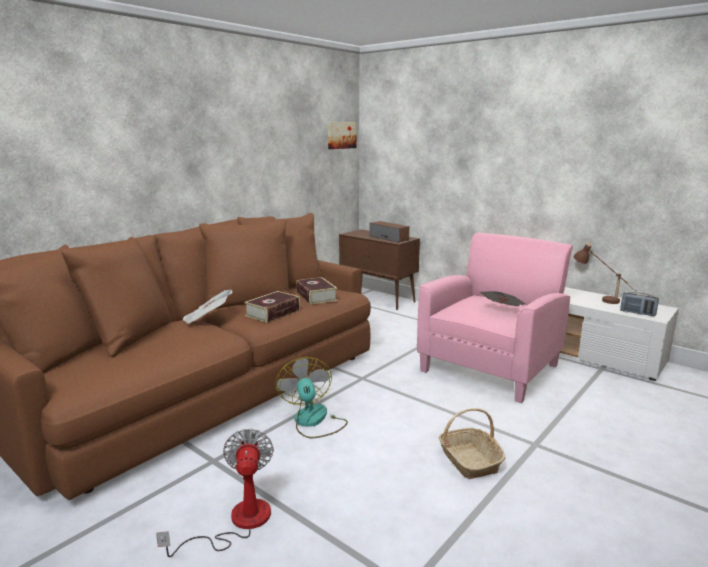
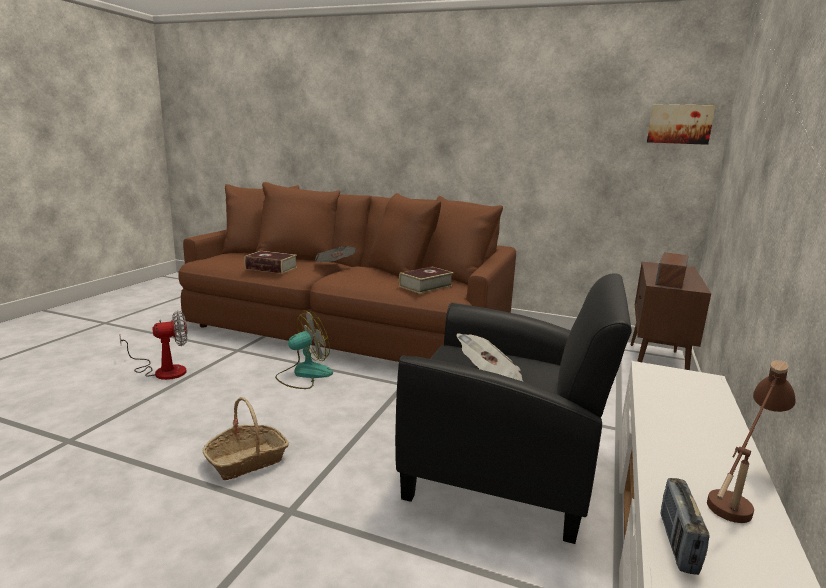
camera: 70 degrees right, 0 degrees up
(273, 313) = (365, 279): book -> book (271, 268)
(490, 367) = (503, 469): pink armchair -> black armchair

